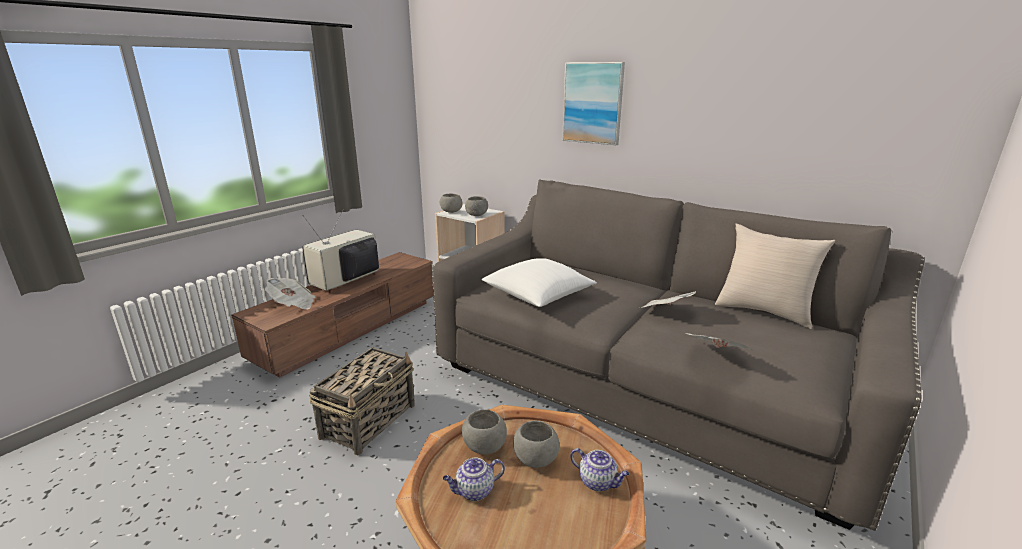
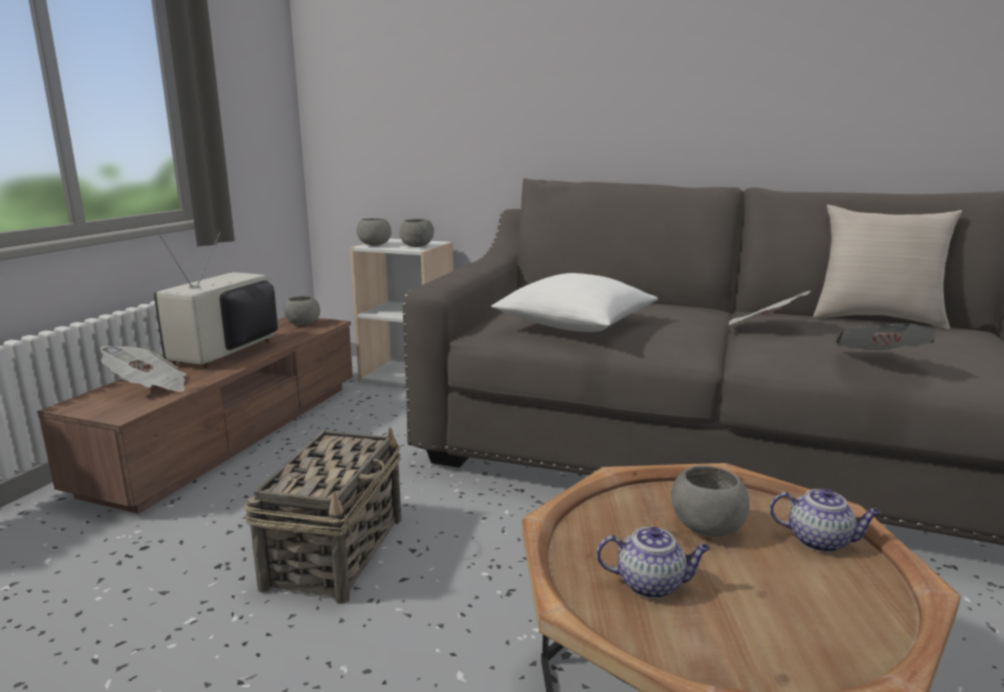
camera: 15 degrees left, 5 degrees down
(474, 491) = (651, 584): teapot -> teapot turned 135 degrees counterclockwise
(484, 447) = (616, 525): grey bowl -> grey bowl (302, 324)
(593, 103) = (588, 71): picture -> none

